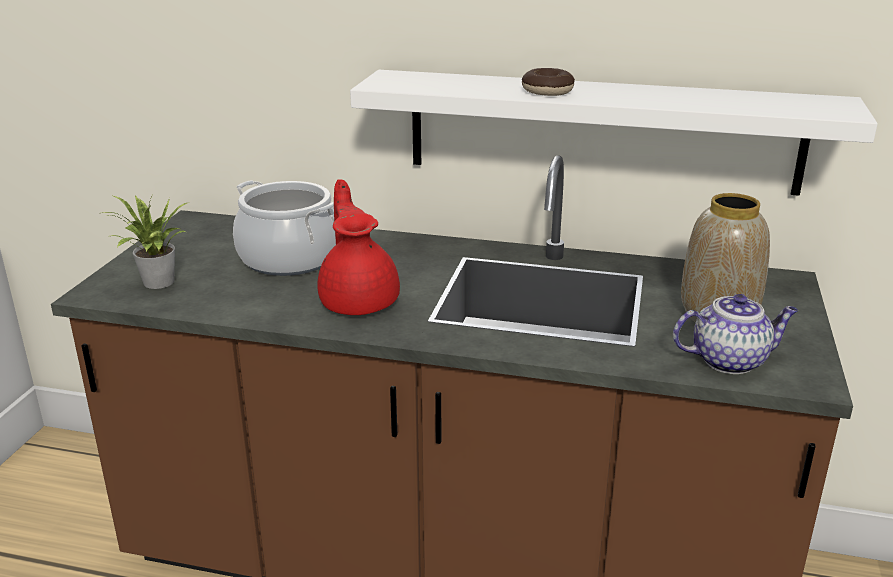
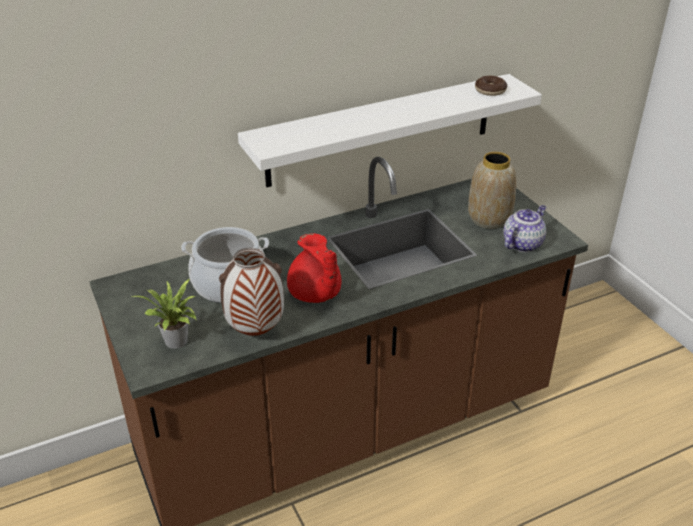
camera: 40 degrees left, 10 degrees up
(237, 307) = (255, 332): none -> vase
(359, 301) = (315, 294): red teapot -> red teapot turned 150 degrees counterclockwise
(547, 91) = (369, 121): donut -> donut (490, 91)

